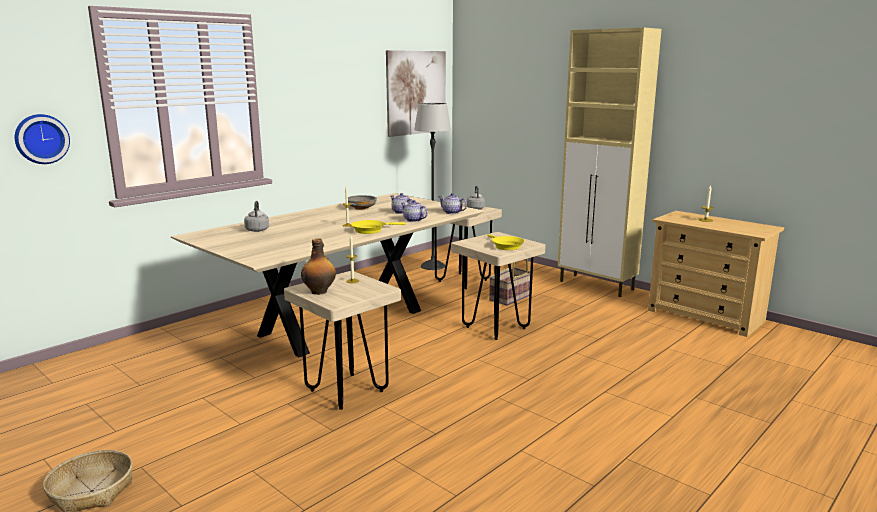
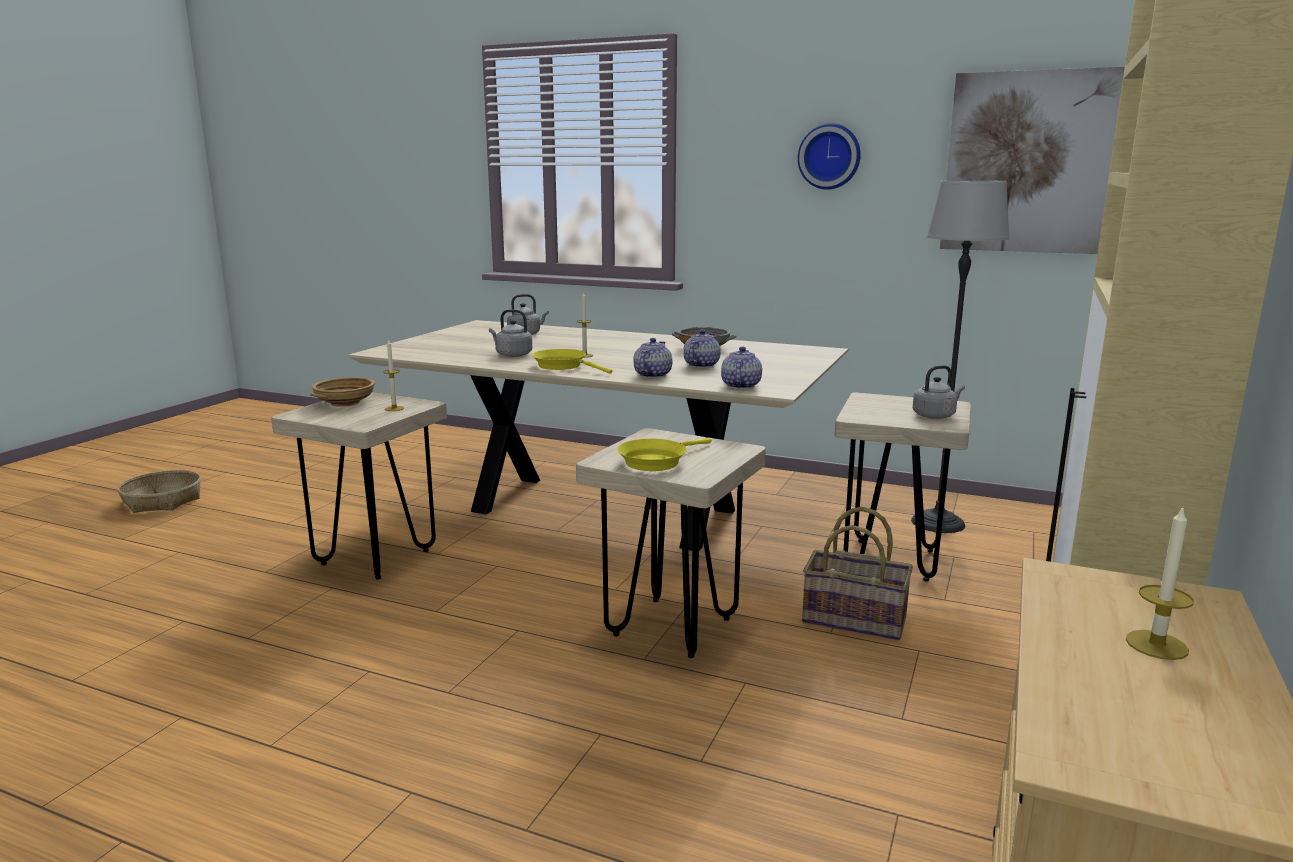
camera: 70 degrees right, 0 degrees up
(41, 139) = (433, 194): wall clock -> wall clock (830, 156)
(319, 291) = (345, 403): bottle -> beige bowl
(322, 236) = (512, 355): none -> grey kettle

